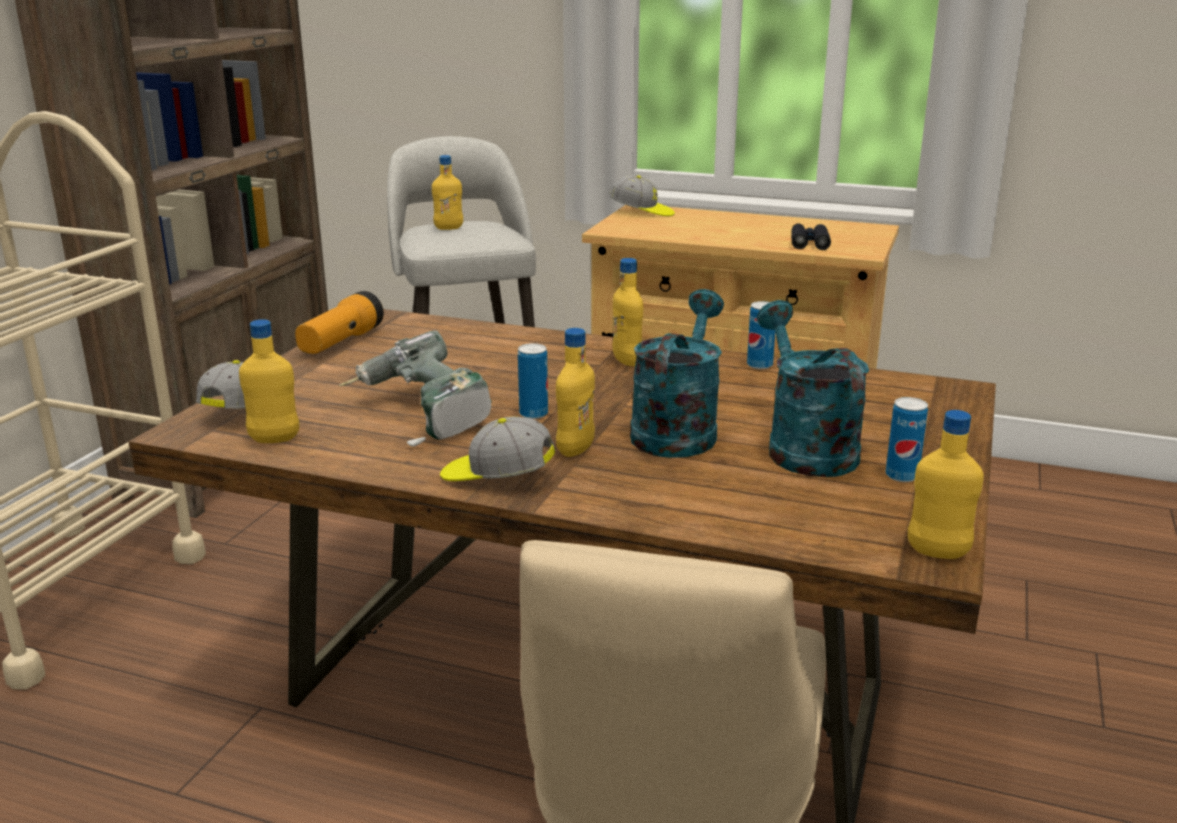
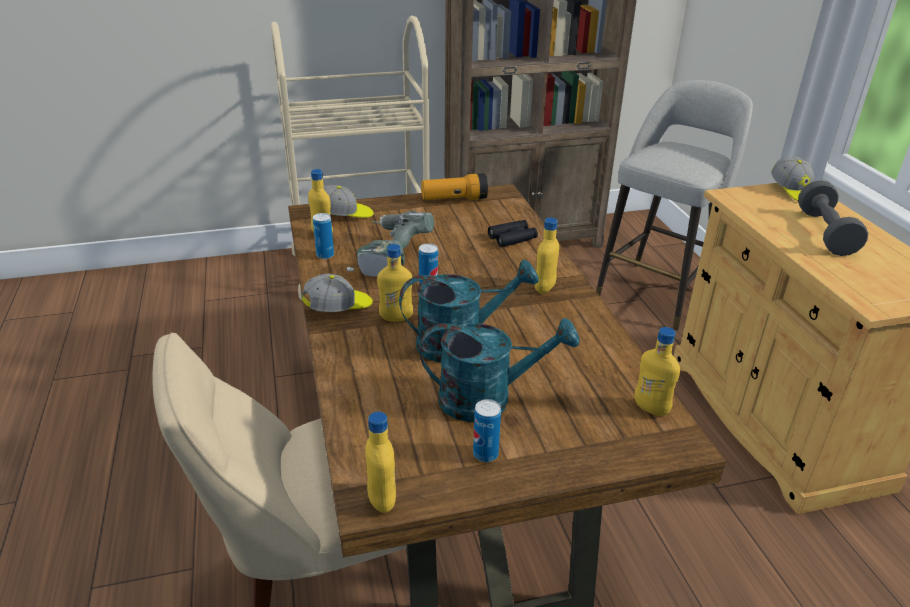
camera: 55 degrees right, 10 degrees up
(448, 228) = (678, 150): yellow bottle -> yellow bottle (651, 408)
(497, 477) = (338, 308): cap -> cap turned 75 degrees clockwise
(730, 227) = (825, 233): none -> grey dumbbell
(759, 365) = (606, 338): can -> can (325, 255)
(804, 447) = (488, 398): turquoise watering can -> turquoise watering can turned 45 degrees clockwise
(809, 243) = (851, 275): black binoculars -> black binoculars (512, 238)

